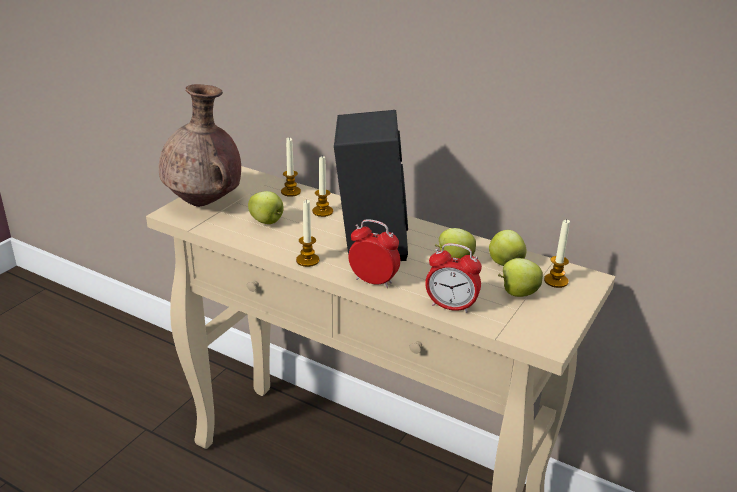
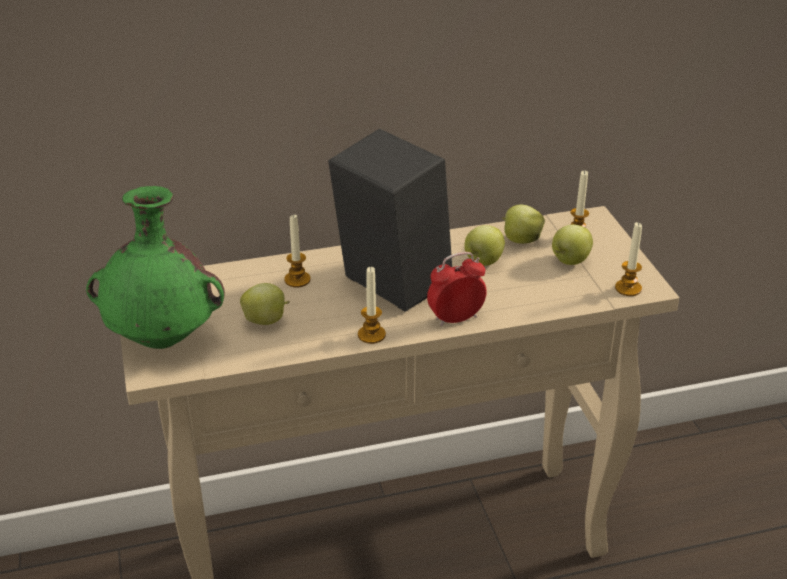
camera: 45 degrees left, 5 degrees up
(205, 203) = (164, 339): brown vase -> green vase
(290, 192) = (229, 277): candle -> candle (628, 288)
(451, 306) = (545, 302): alarm clock -> none

